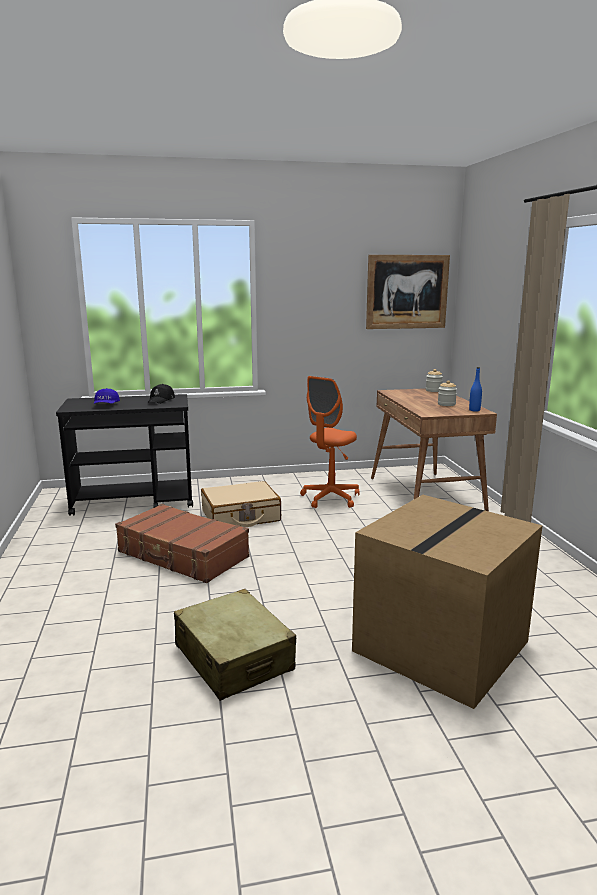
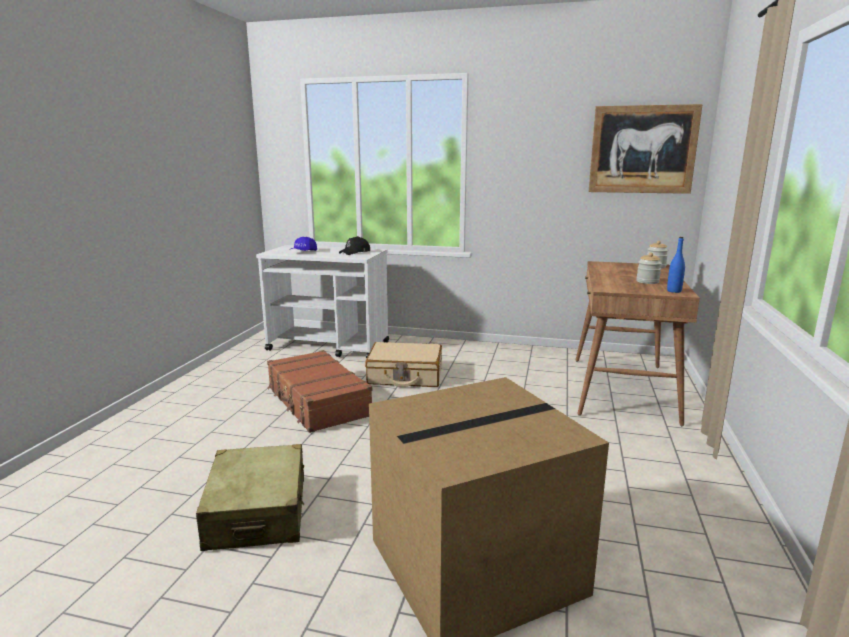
camera: 25 degrees right, 0 degrees up
(135, 501) = (329, 346): black cart -> white cart
(330, 498) = (511, 374): orange office chair -> none

